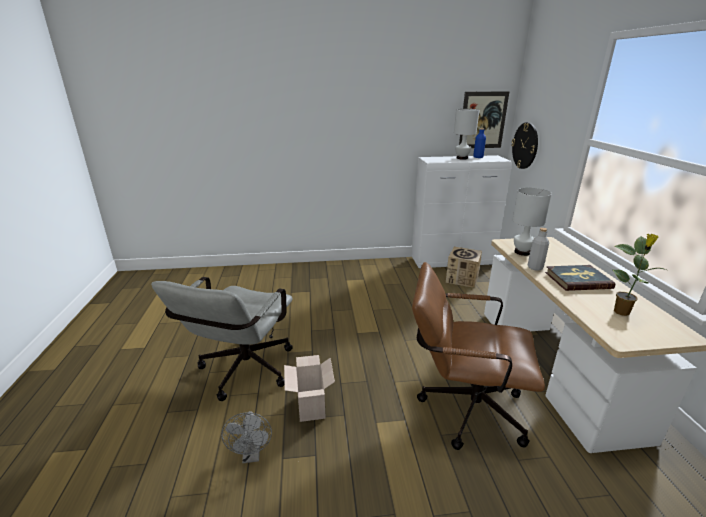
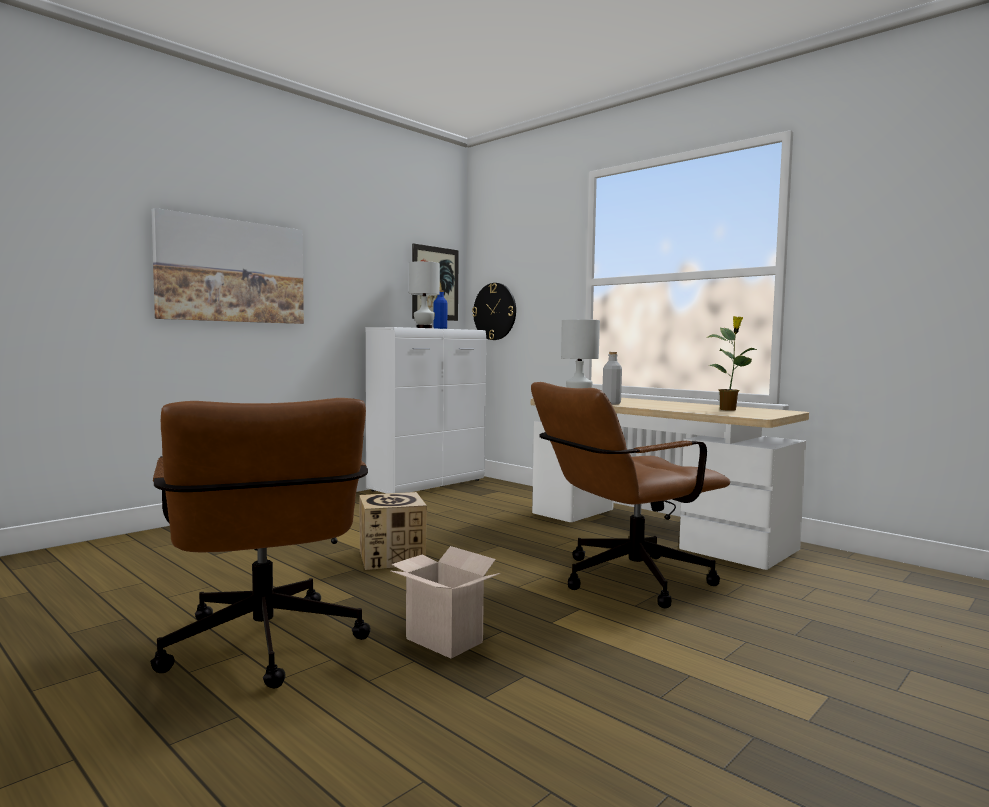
camera: 40 degrees left, 20 degrees down
(242, 373) = (265, 651): grey office chair -> brown office chair
(252, 455) = (431, 715): grey fan -> none
(327, 127) = (232, 271): none -> picture
(462, 279) = (462, 495): cardboard box -> cardboard box (392, 557)
(577, 280) = (660, 404): book -> none

